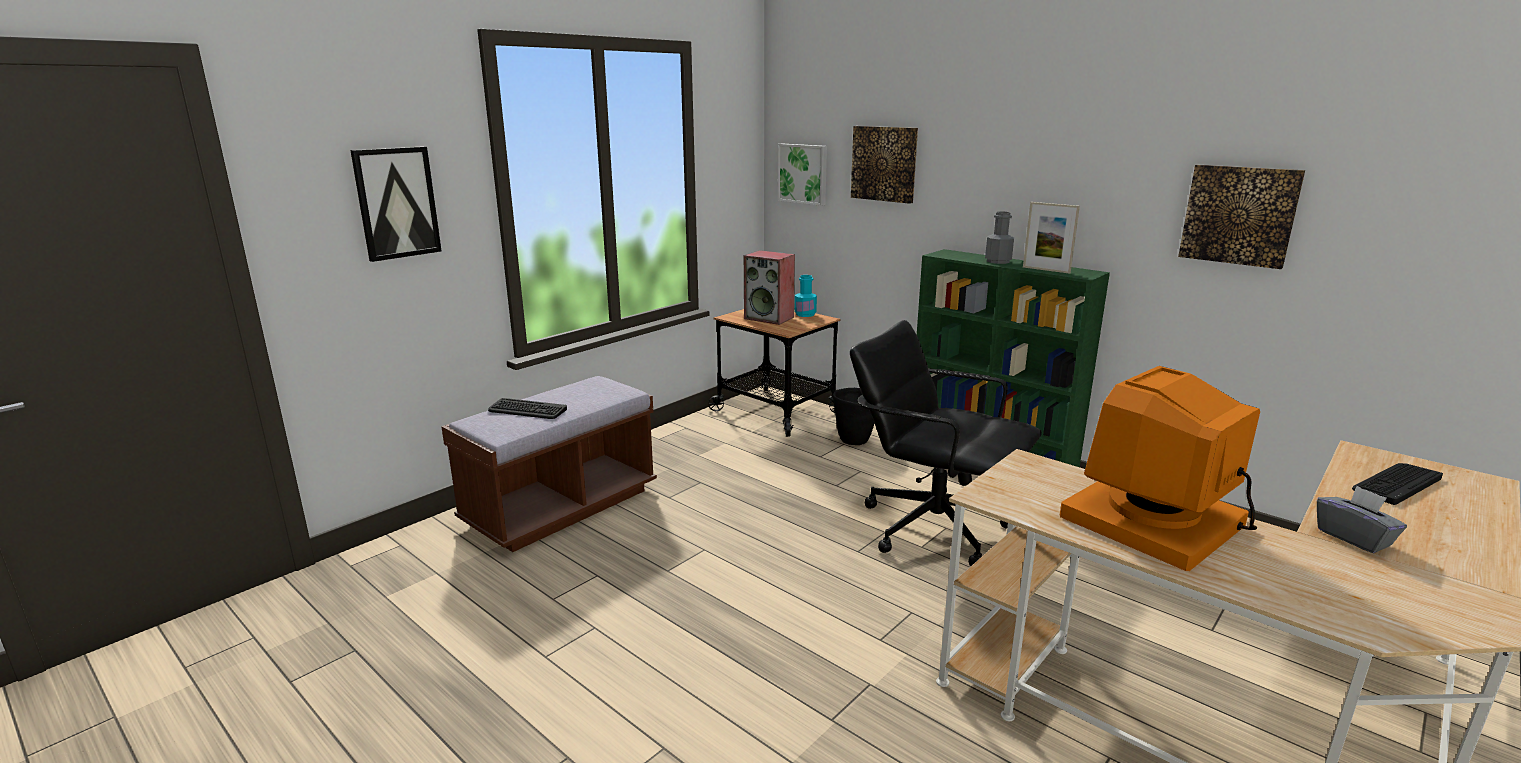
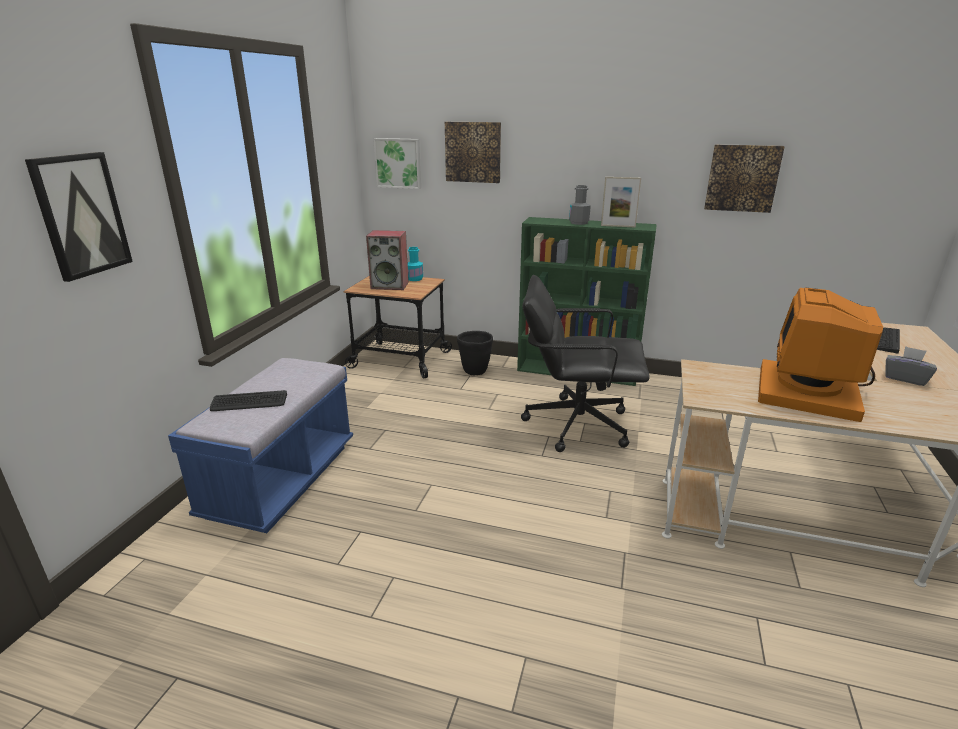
camera: 25 degrees left, 5 degrees up
(561, 507) = (281, 480): brown bench -> blue bench

